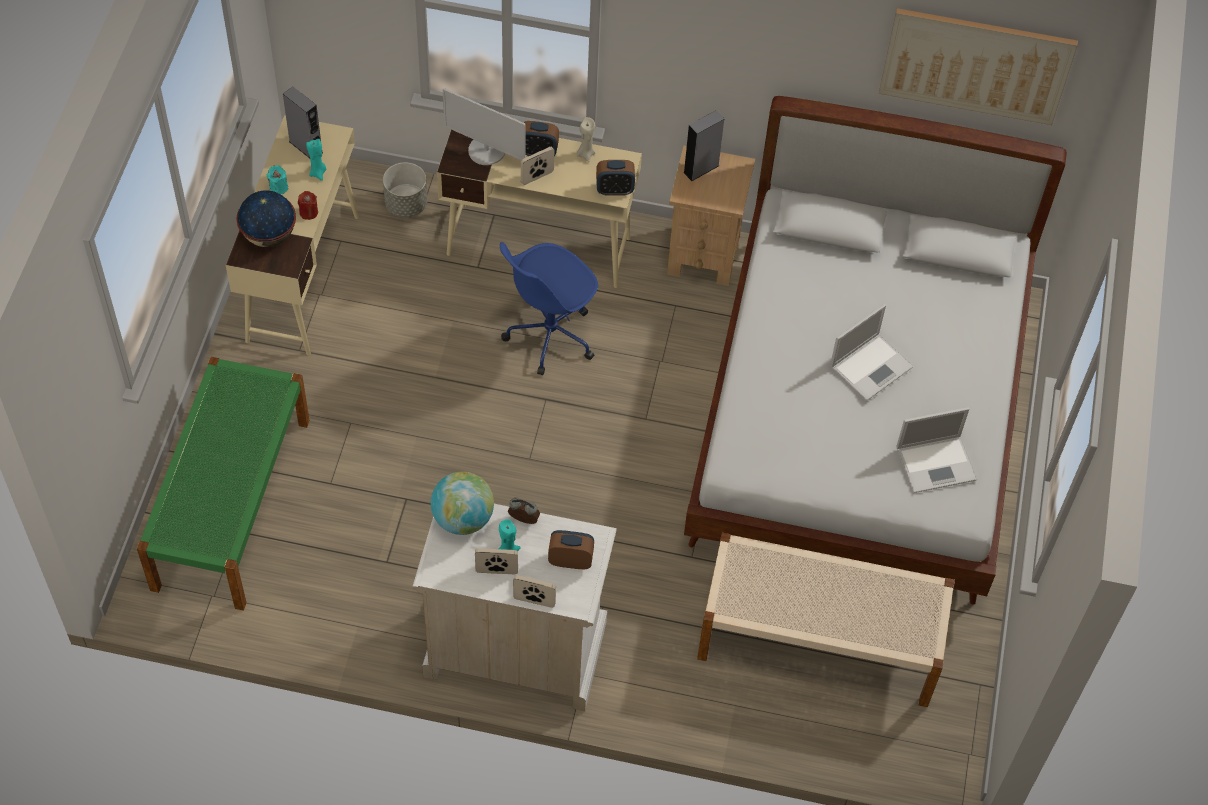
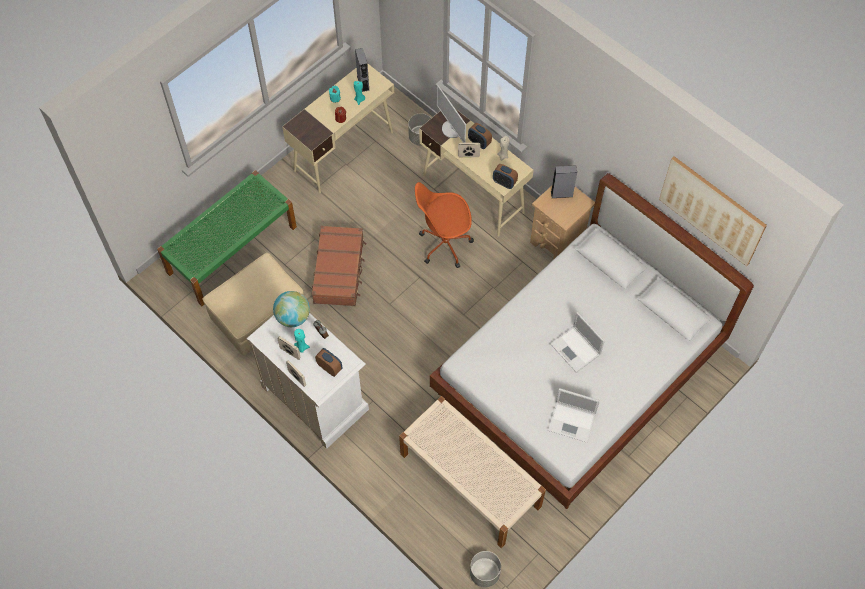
camera: 35 degrees right, 5 degrees up
(269, 236) = (313, 121): globe -> none
(343, 577) = (258, 315): none -> beige ottoman
(420, 449) = (339, 270): none -> brown suitcase
(548, 338) = (443, 245): blue office chair -> orange office chair
(872, 366) = (576, 350): laptop -> laptop turned 60 degrees clockwise
(929, 753) = (484, 573): none -> grey planter

